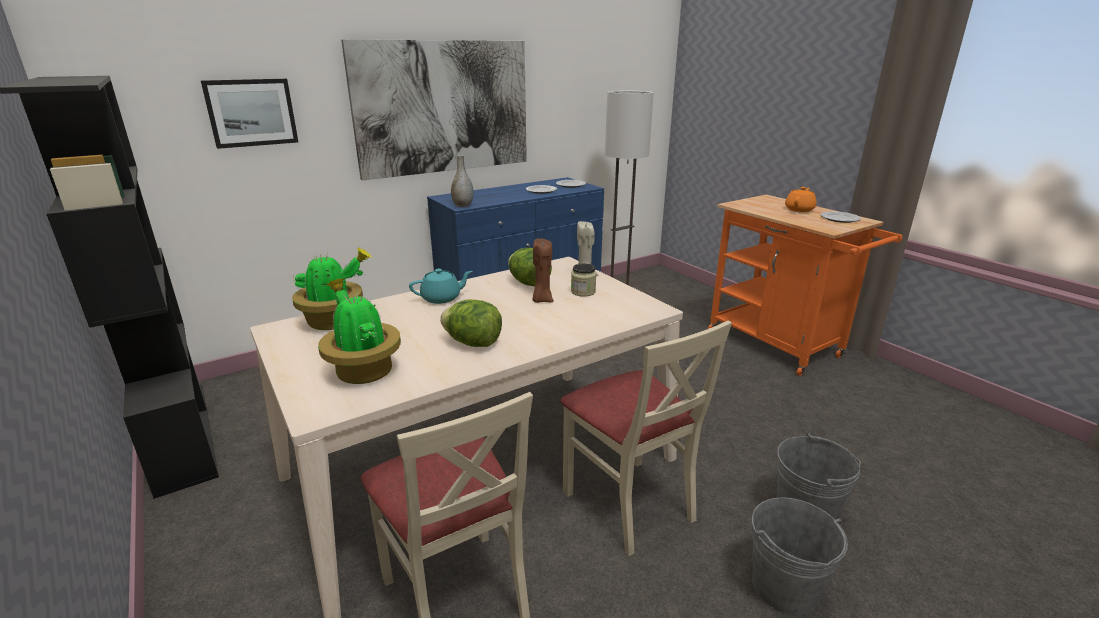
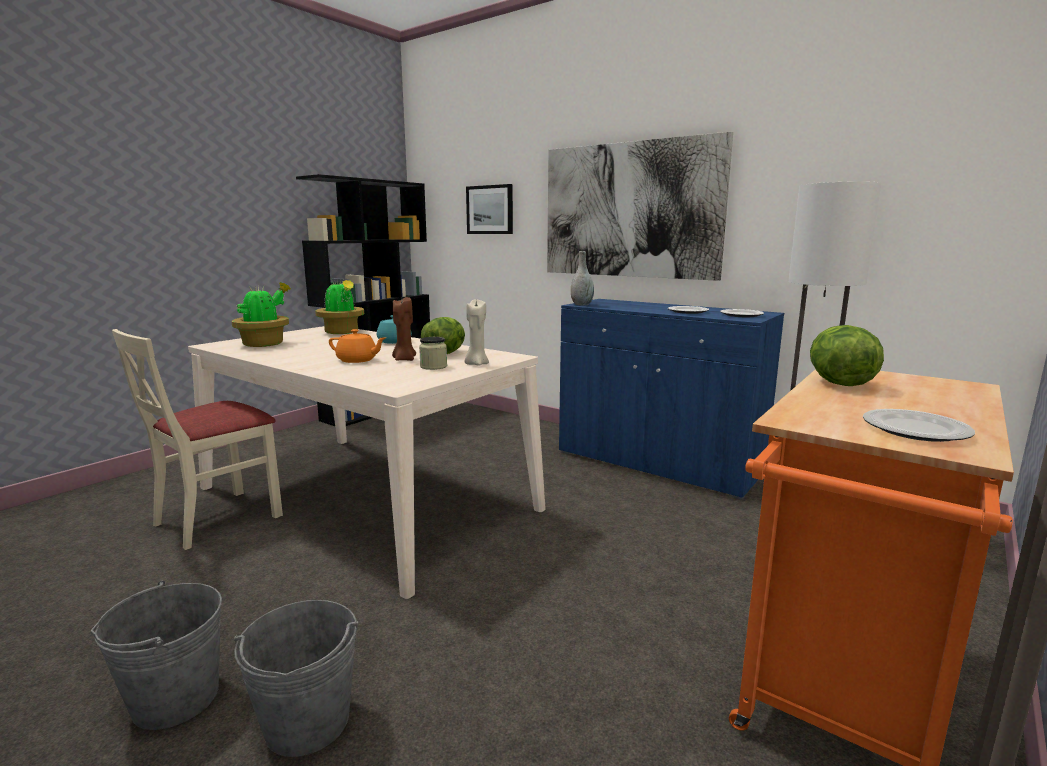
camera: 70 degrees right, 10 degrees down
(473, 343) = (308, 355): lettuce -> lettuce (839, 383)
(629, 504) = (321, 576): beige chair -> none
(799, 209) = (920, 403): orange teapot -> orange teapot (357, 360)

